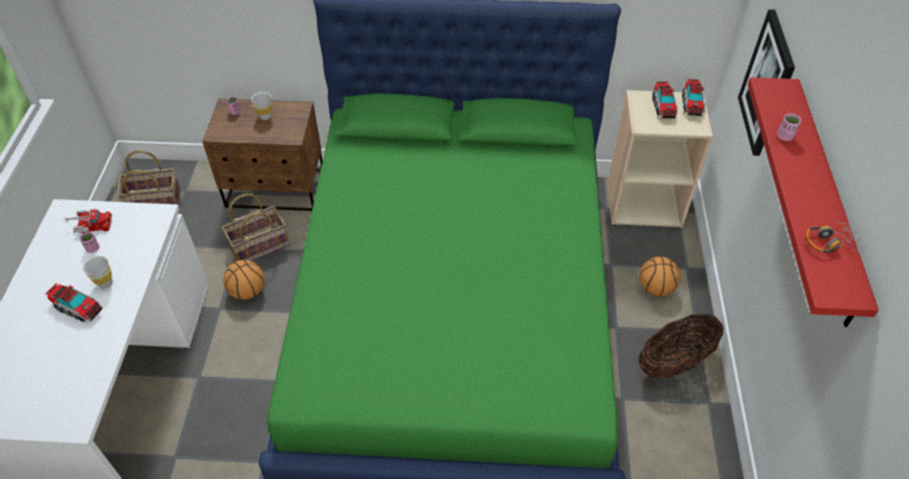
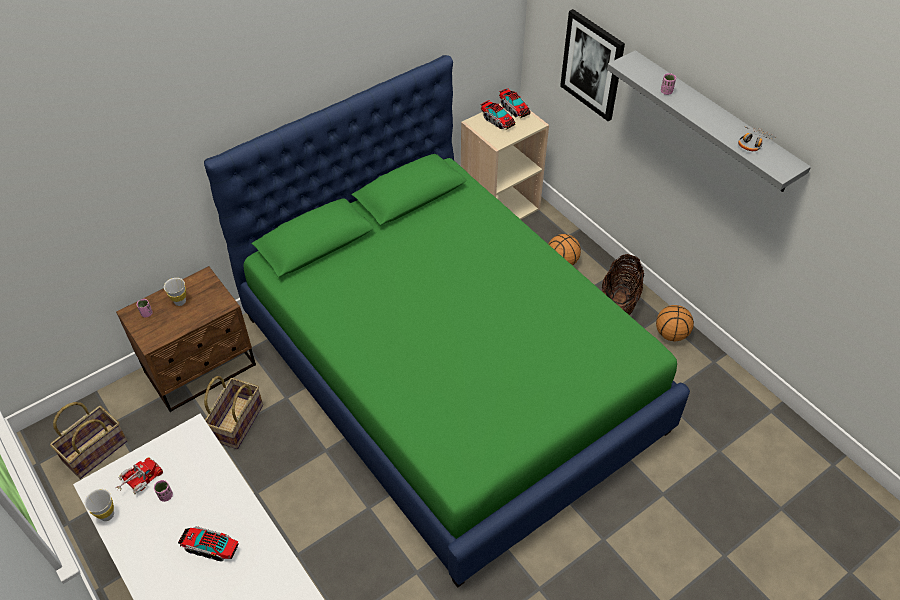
camera: 40 degrees left, 0 degrees up
(77, 308) = (210, 547): toy truck -> toy truck turned 150 degrees counterclockwise
(105, 283) = (212, 513): white cup -> white cup (107, 515)
(248, 291) = (267, 463): basketball -> basketball (671, 334)
(823, 200) = (712, 121): red shelf -> grey shelf

